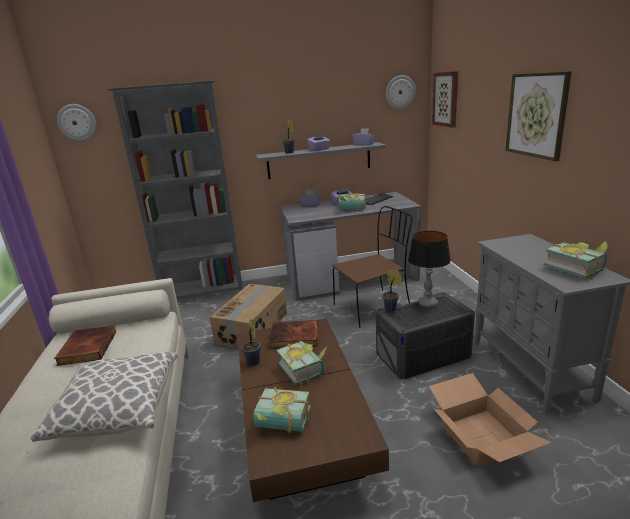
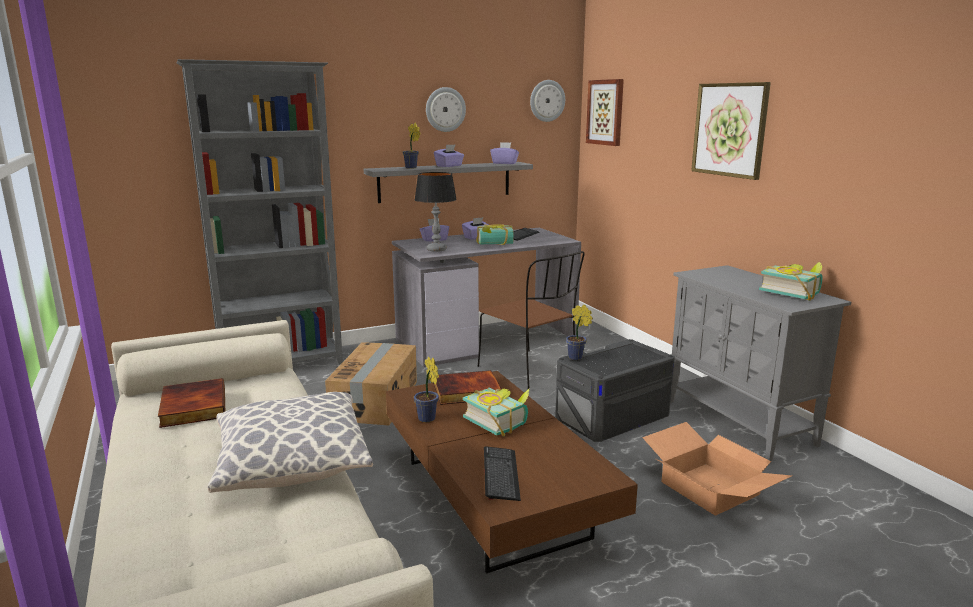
camera: 15 degrees left, 5 degrees down
(77, 122) = (110, 105): wall clock -> wall clock (445, 109)
(282, 425) = (501, 474): book -> keyboard
(373, 307) = (530, 370): brown chair -> brown chair turned 90 degrees clockwise
(427, 304) = (617, 351): table lamp -> table lamp (436, 249)

